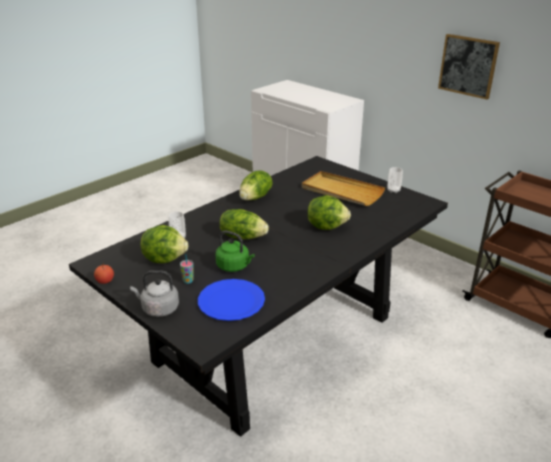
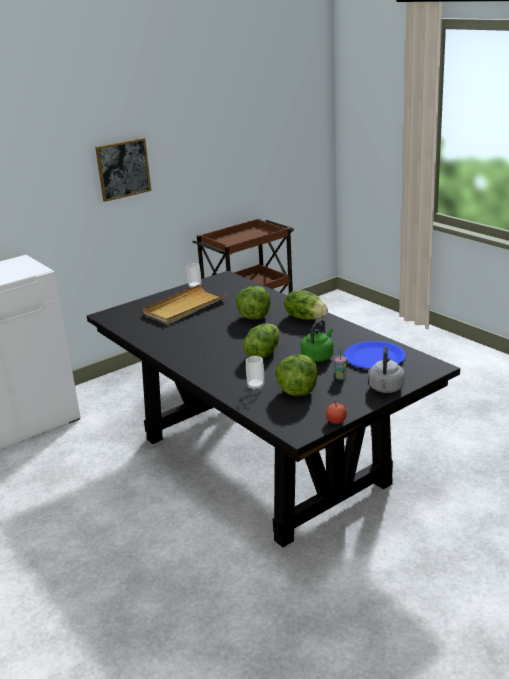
camera: 80 degrees left, 5 degrees down
(256, 197) = (177, 347): lettuce -> lettuce (305, 317)

